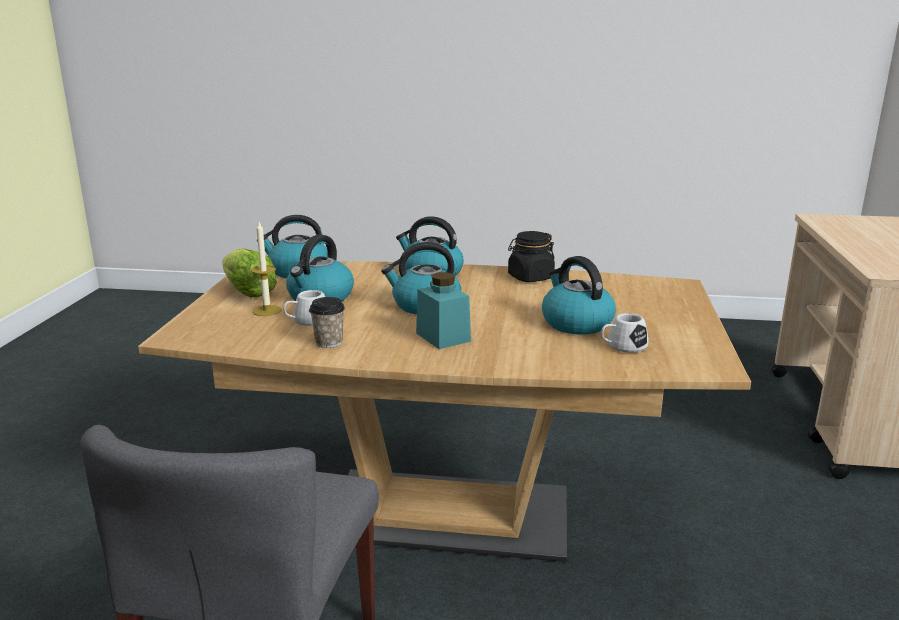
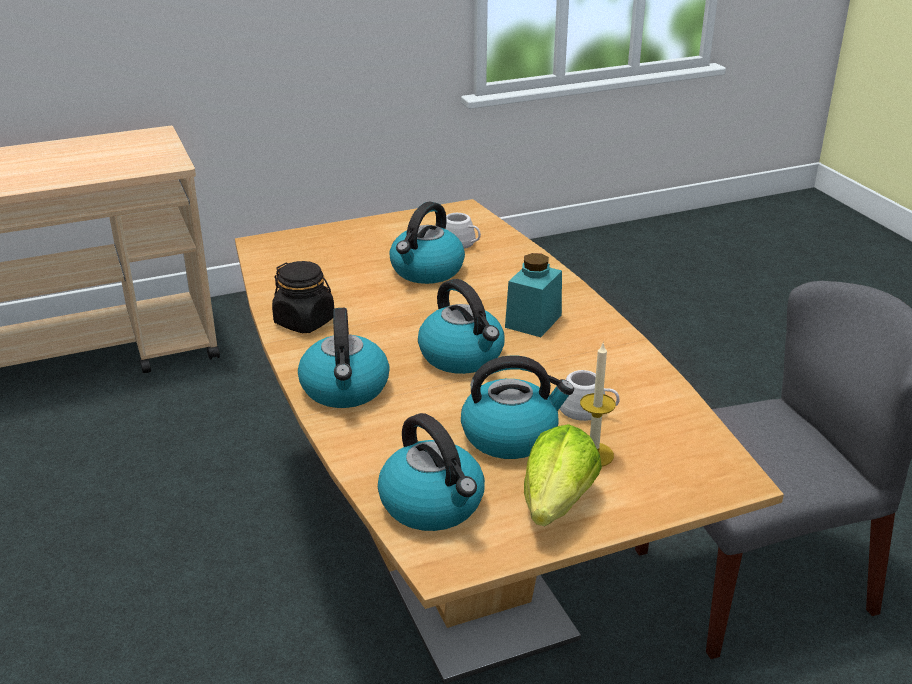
camera: 120 degrees left, 10 degrees up
(329, 342) = (619, 374): cup -> none

